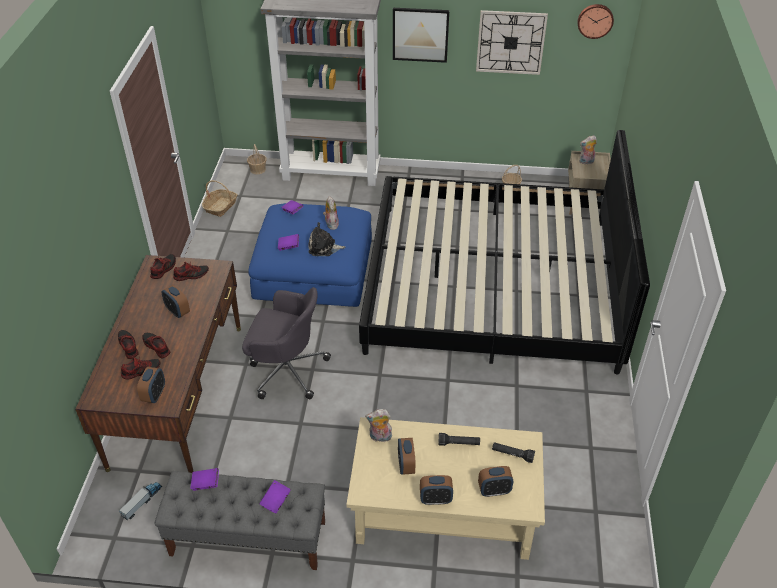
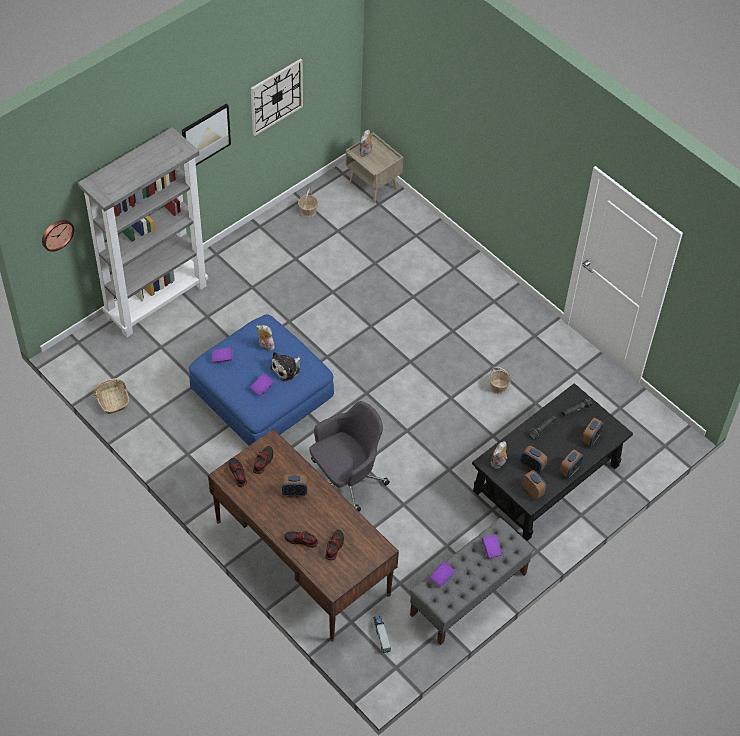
camera: 50 degrees left, 10 degrees up
(154, 395) = (364, 552): alarm clock -> alarm clock (533, 491)
(156, 347) = (319, 525): shoe -> none
(257, 169) = (91, 344): basket -> basket (498, 387)
(445, 508) = (546, 477): beige coffee table -> black coffee table
(492, 283) = (392, 303): bed -> none
(595, 20) = (335, 41): wall clock -> wall clock (56, 234)

